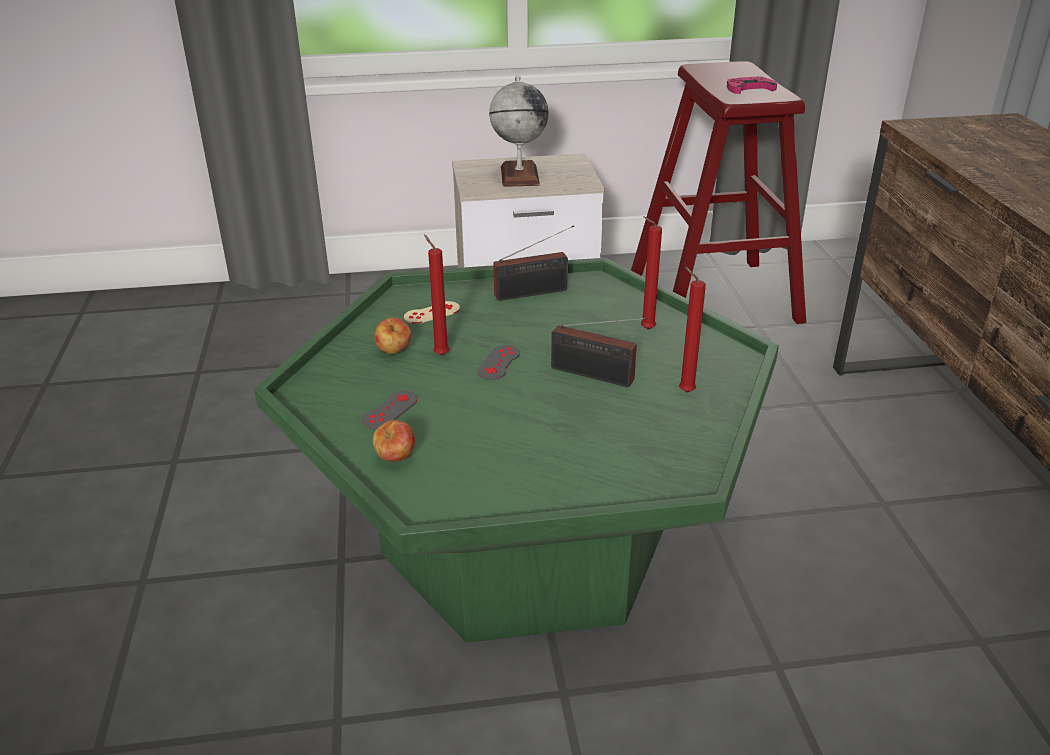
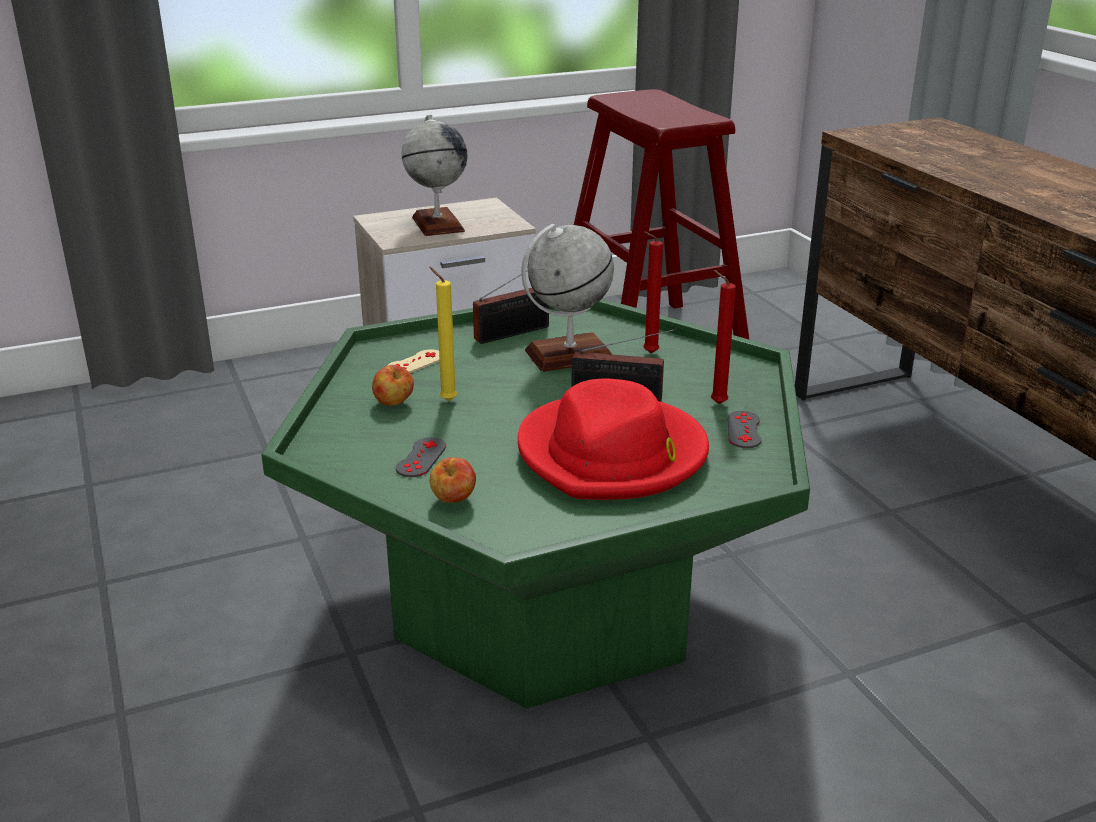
camera: 15 degrees left, 5 degrees down
(439, 354) = (446, 400): red candle -> yellow candle
(499, 362) = (514, 400): grey game controller -> grey game controller (744, 430)
(560, 432) = (613, 454): none -> red hat
(571, 322) = (569, 355): none -> globe
(749, 89) = (674, 114): pink game controller -> none

